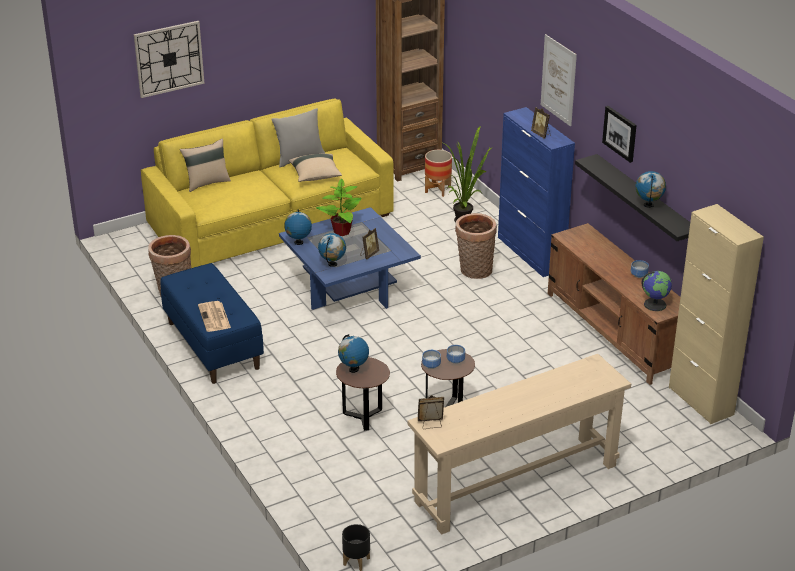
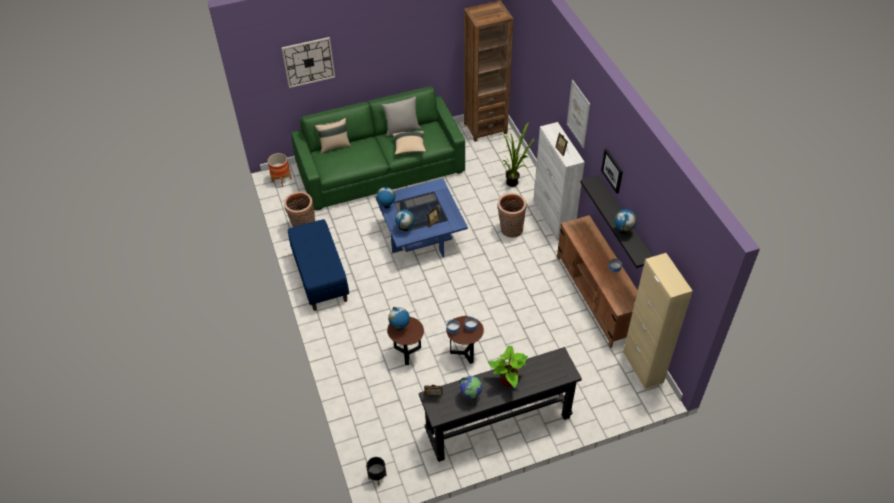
camera: 10 degrees right, 15 degrees up
(214, 317) = (316, 269): newspaper -> none
(271, 220) = (380, 169): yellow sofa -> green sofa
(341, 232) = (418, 199): potted plant -> potted plant (507, 381)
(438, 190) = (501, 152): planter -> planter (281, 180)
(516, 483) = (498, 424): beige console table -> black console table
(531, 253) = (553, 218): blue cabinet -> white cabinet
(655, 304) = (619, 298): globe -> globe (471, 396)

